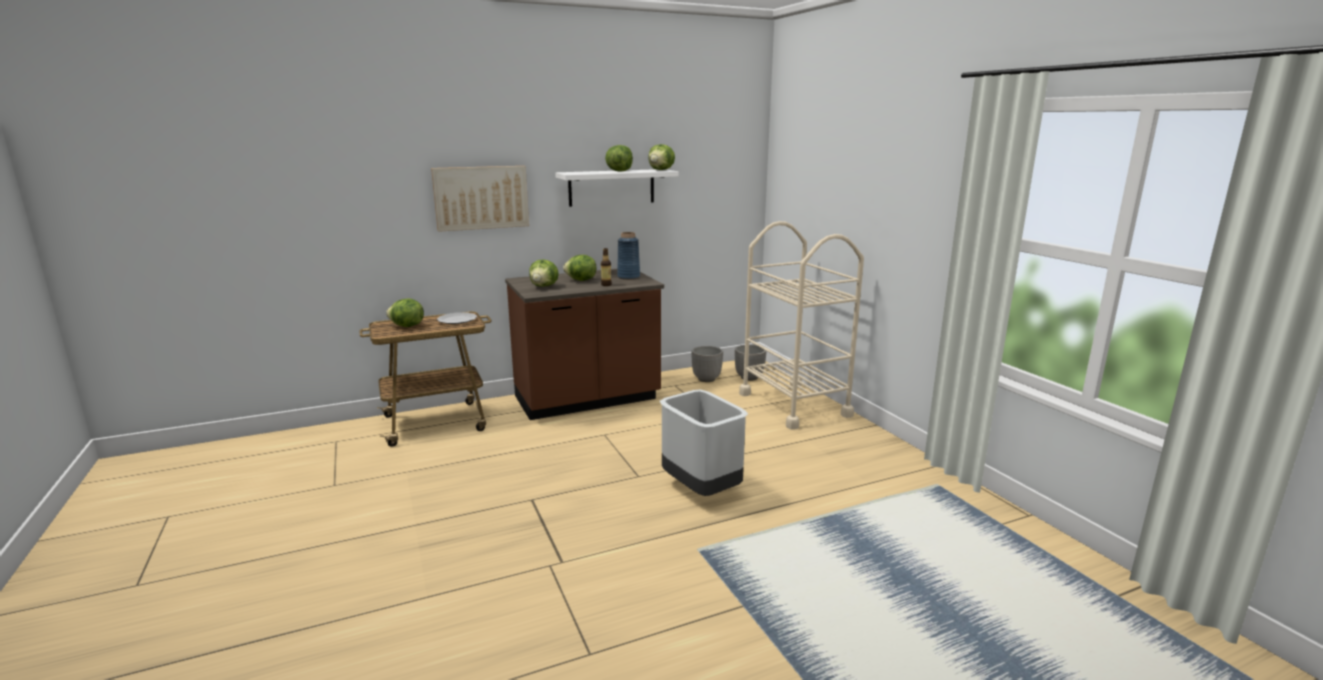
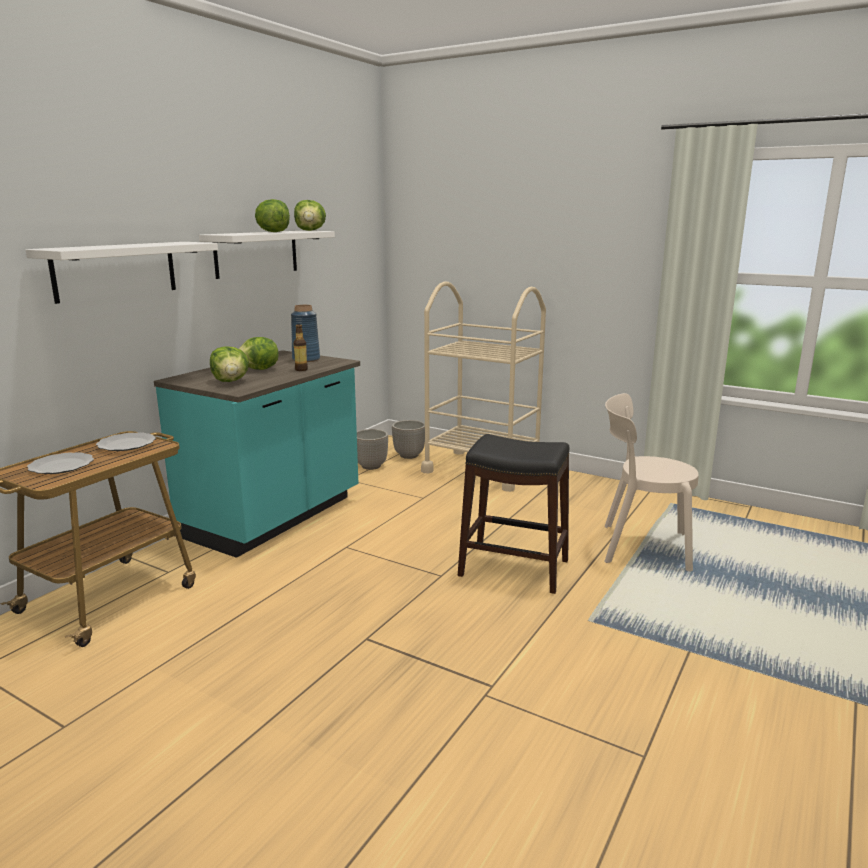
camera: 35 degrees left, 0 degrees up
(407, 326) = (62, 466): lettuce -> plate
(481, 197) = (116, 270): picture -> white shelf
(587, 400) = (274, 517): brown counter -> turquoise counter
(700, 490) = (514, 568): grey trash can -> black stool
(838, 510) = (639, 546): none -> beige chair

